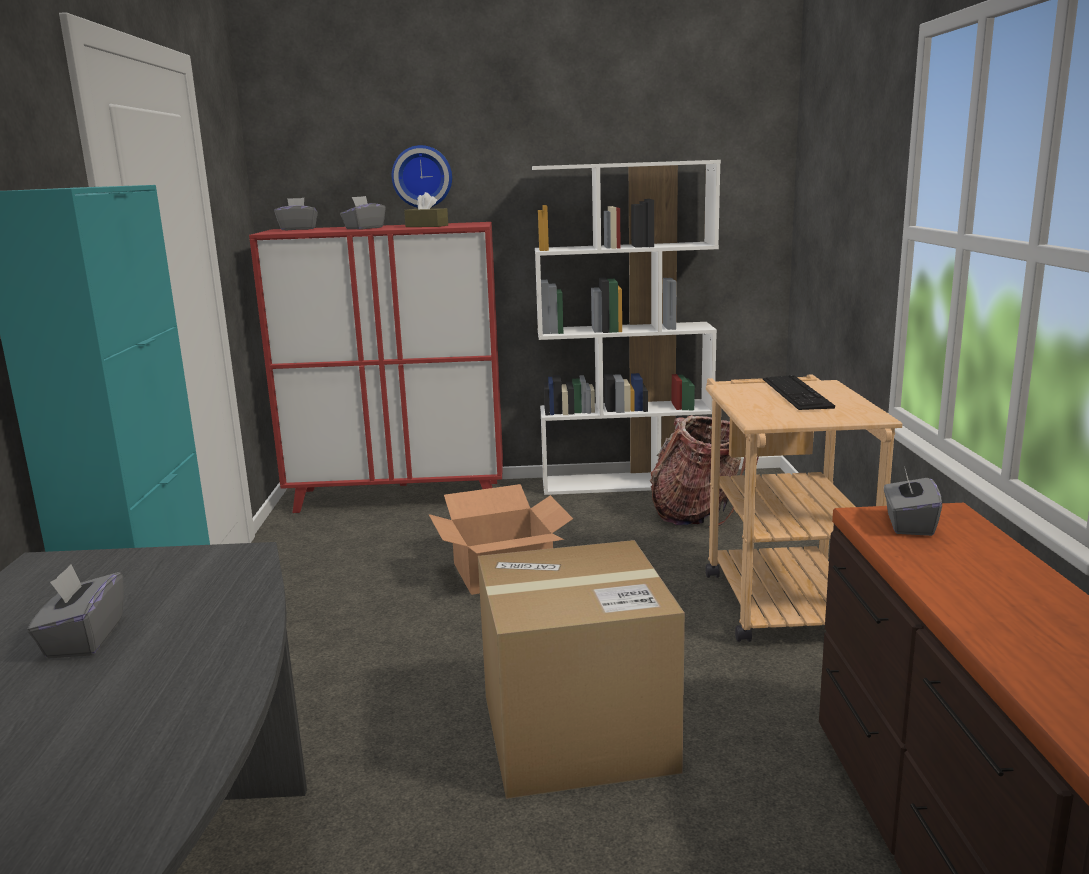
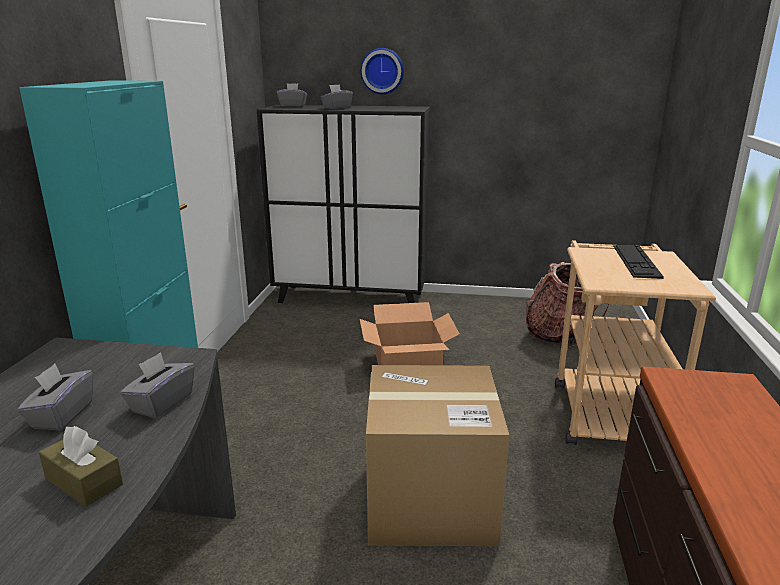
camera: 10 degrees right, 5 degrees up
(399, 496) = (351, 298): red cabinet -> black cabinet
(426, 226) = (381, 108): brown tissue box -> brown tissue box (84, 481)
(626, 483) = (513, 304): white bookcase -> none
(908, 524) = (700, 390): grey tissue box -> grey tissue box (161, 403)

